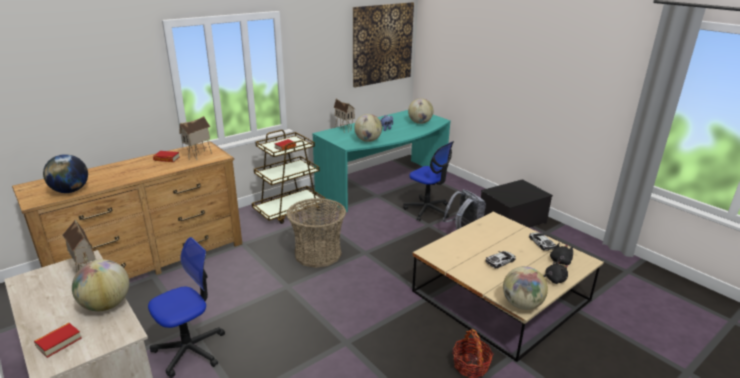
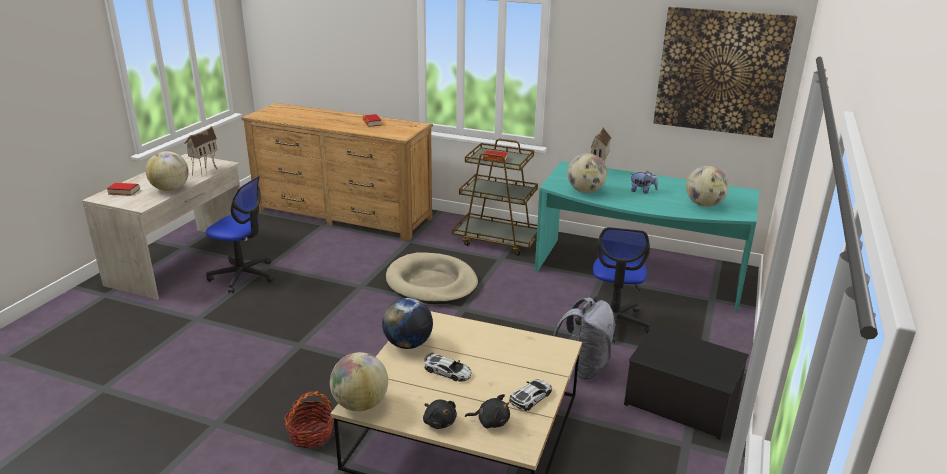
camera: 60 degrees right, 0 degrees up
(70, 191) = (282, 117): globe -> globe (408, 344)
(199, 156) = (391, 130): toy house -> none
(318, 254) = (431, 283): basket -> beige dog bed

